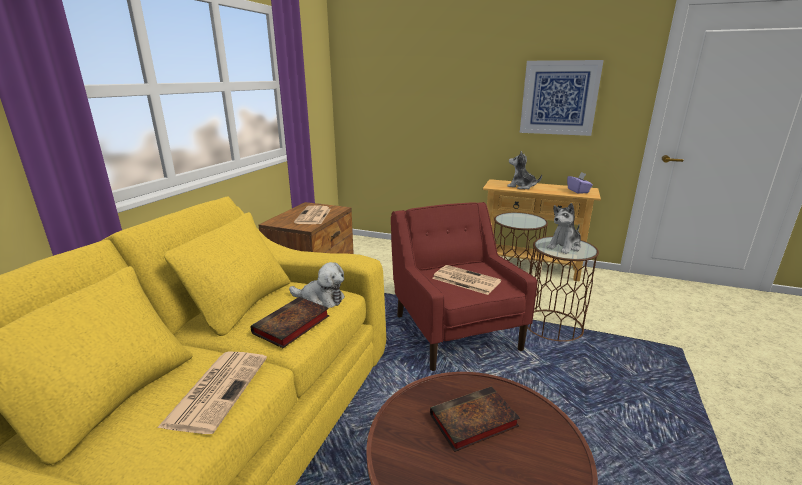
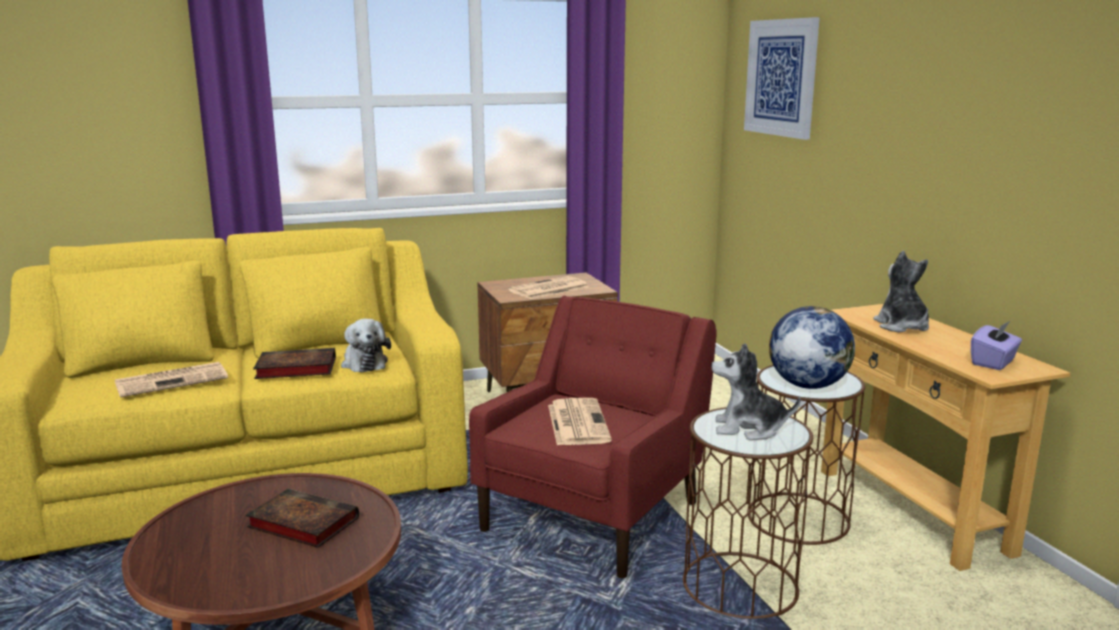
camera: 50 degrees right, 5 degrees down
(527, 222) = (807, 385): none -> globe
(559, 98) = (1012, 150): picture -> picture (781, 77)

